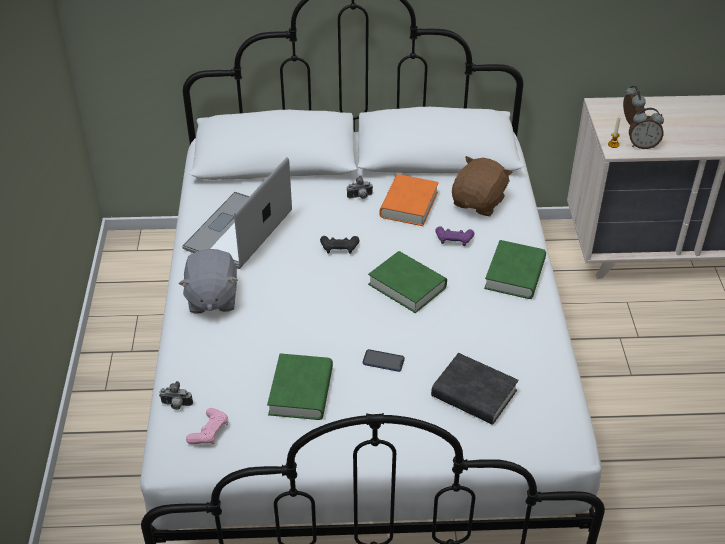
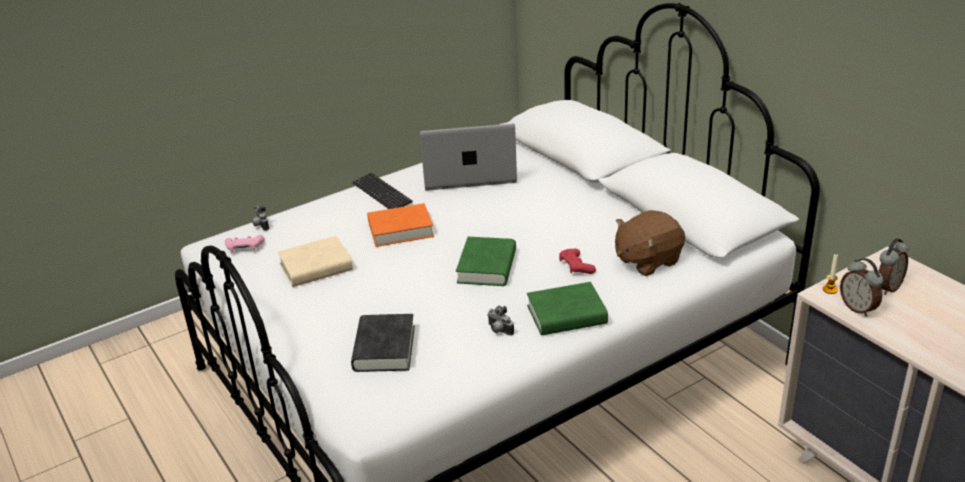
camera: 60 degrees right, 10 degrees down
(211, 298) = (382, 193): grey plush toy -> keyboard
(301, 391) = (316, 267): green book -> beige book
(339, 248) = (498, 219): black game controller -> none
(360, 197) = (575, 203): camera -> camera (498, 330)
(383, 361) = (383, 290): phone -> none
(409, 205) = (596, 228): orange book -> orange book (400, 230)
(454, 240) = (576, 267): purple game controller -> red game controller
(479, 202) = (647, 260): brown plush toy -> brown plush toy turned 150 degrees clockwise

